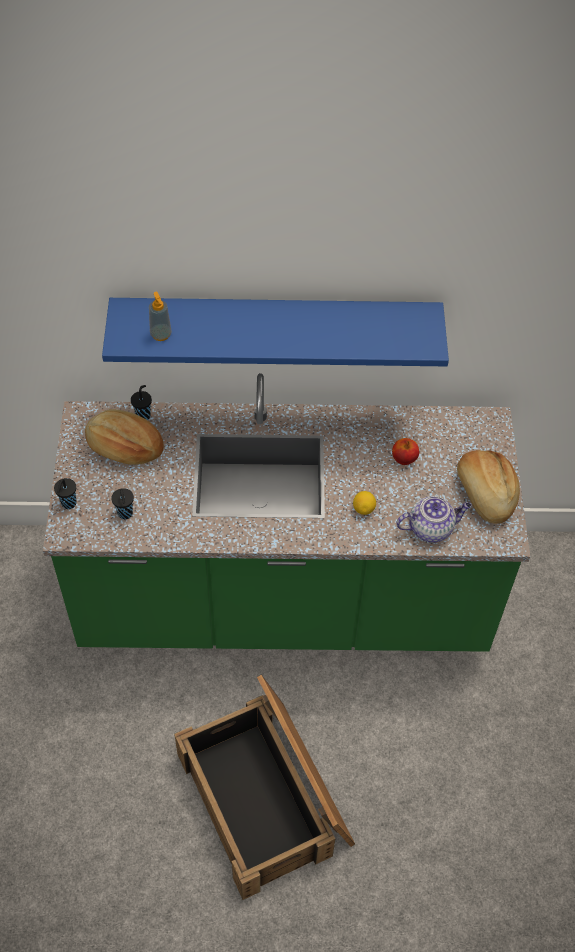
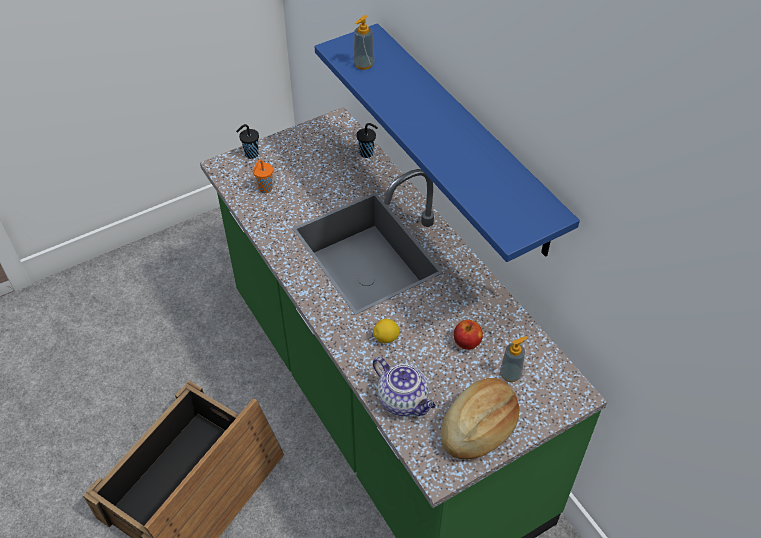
camera: 60 degrees right, 5 degrees down
(124, 447) = (327, 158): bread -> none
(125, 514) = (264, 189): black cup -> orange cup
(451, 448) = (510, 374): none -> soap dispenser

